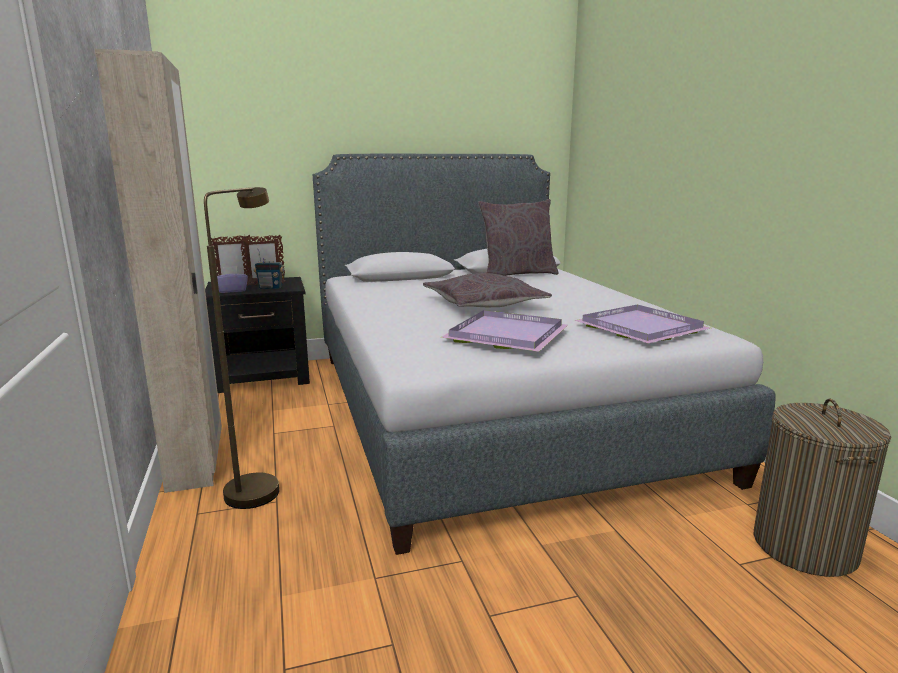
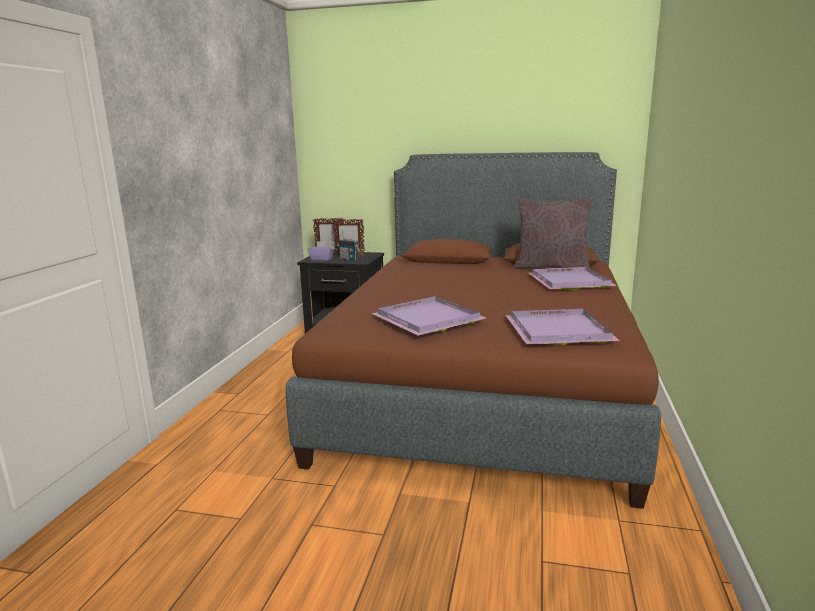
camera: 30 degrees right, 0 degrees up
(196, 462) = (249, 378): beige wardrobe -> none
(258, 486) = (267, 402): brown floor lamp -> none
(484, 304) = (465, 292): grey pillow -> none
(489, 409) = (482, 385): grey bed -> brown bed
(558, 285) = (568, 281): none -> purple tray
(804, 547) = (626, 571): laundry basket -> none

